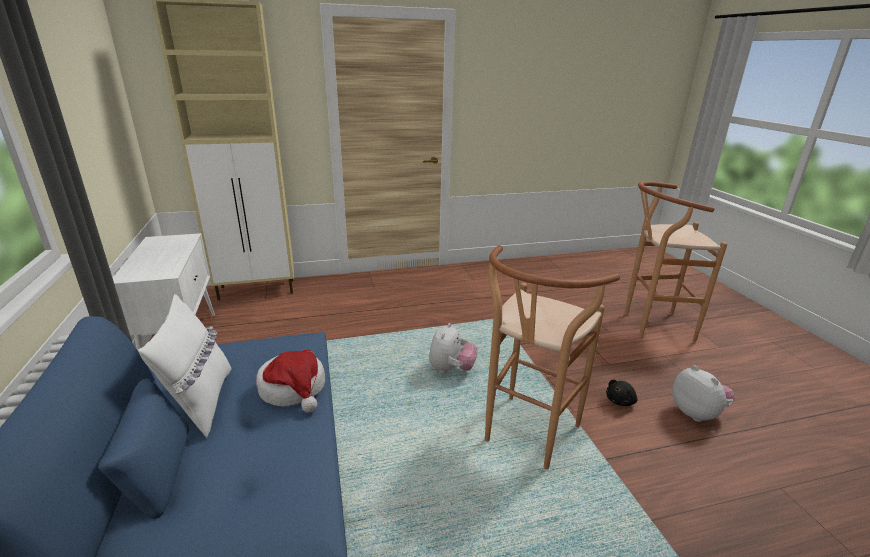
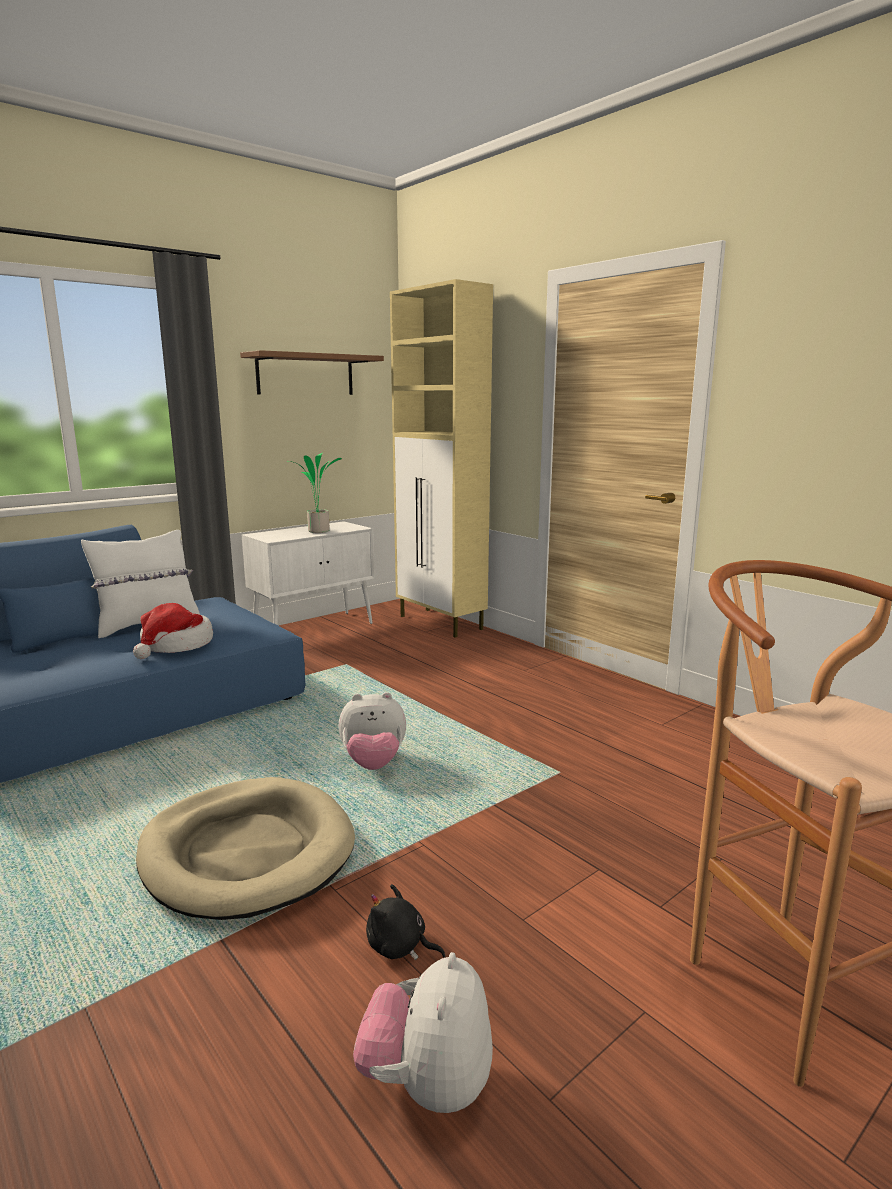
camera: 65 degrees right, 10 degrees down
(82, 89) = (305, 375): none -> brown shelf
(171, 252) = (317, 531): none -> potted plant
(526, 437) = (247, 852): brown stool -> beige dog bed
(696, 413) = (428, 1083): plush toy -> plush toy turned 150 degrees clockwise

